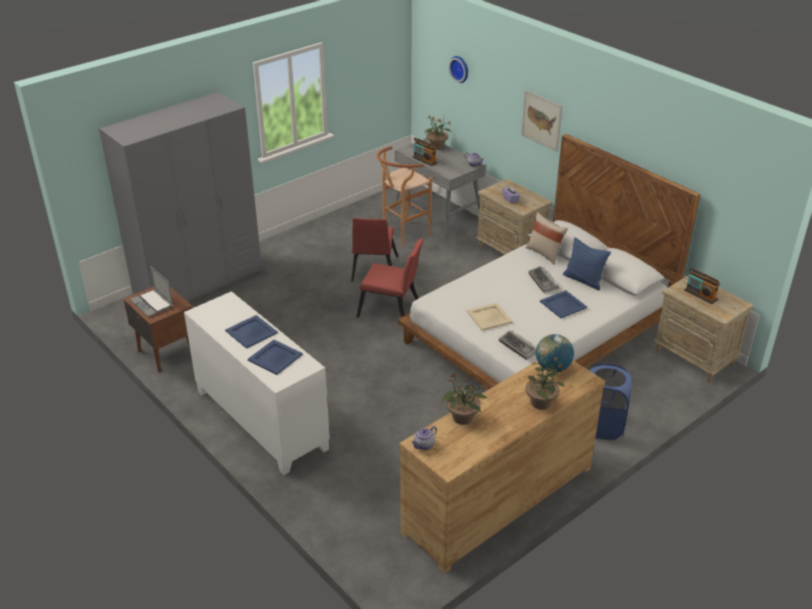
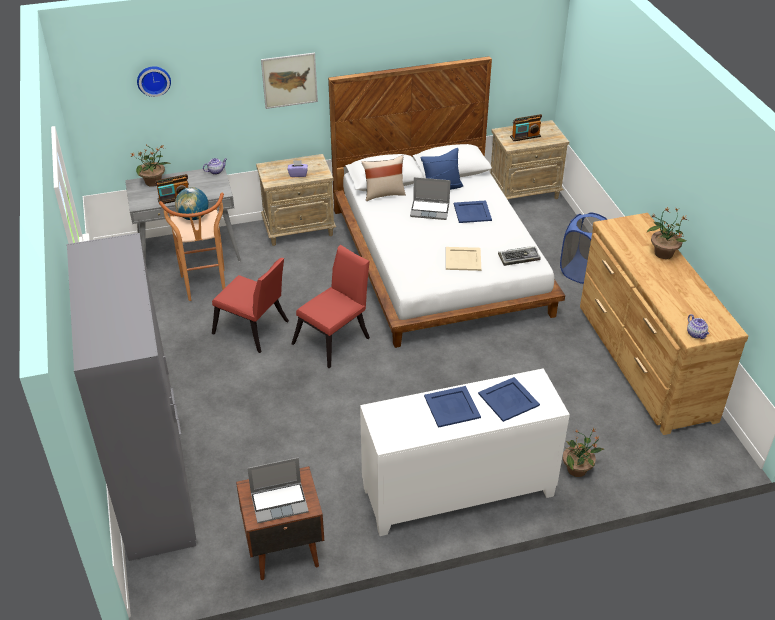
camera: 65 degrees left, 5 degrees up
(463, 418) = (667, 301): potted plant -> potted plant (577, 469)
(543, 282) = (430, 210): keyboard -> laptop
(553, 368) = (619, 231): globe -> globe (193, 217)

